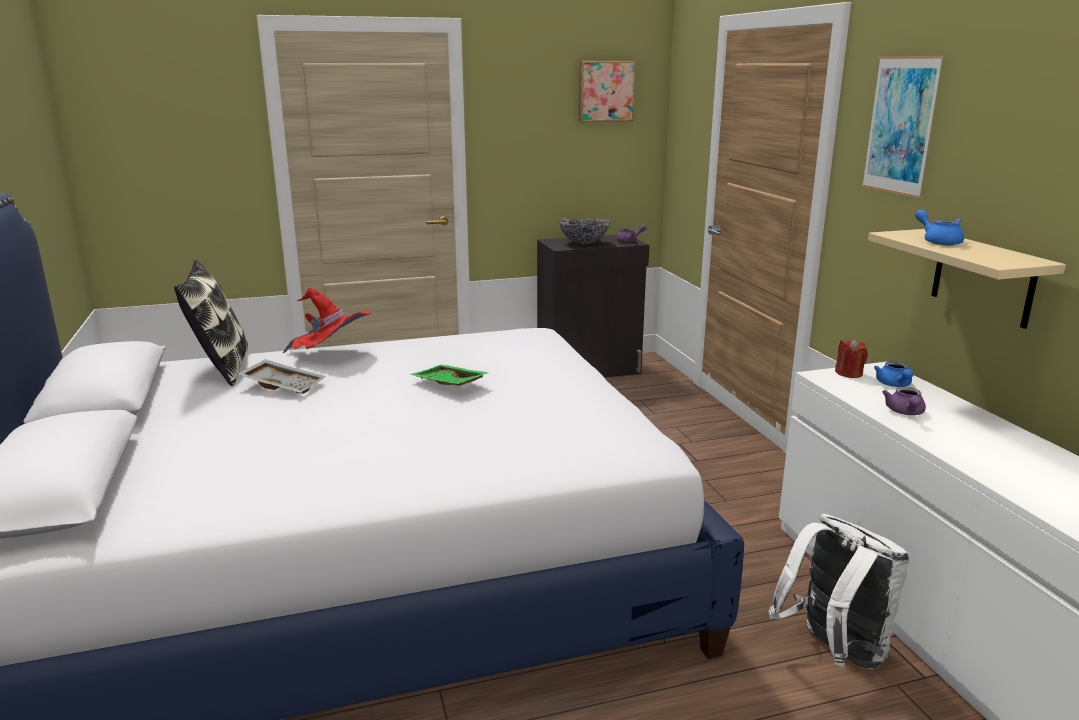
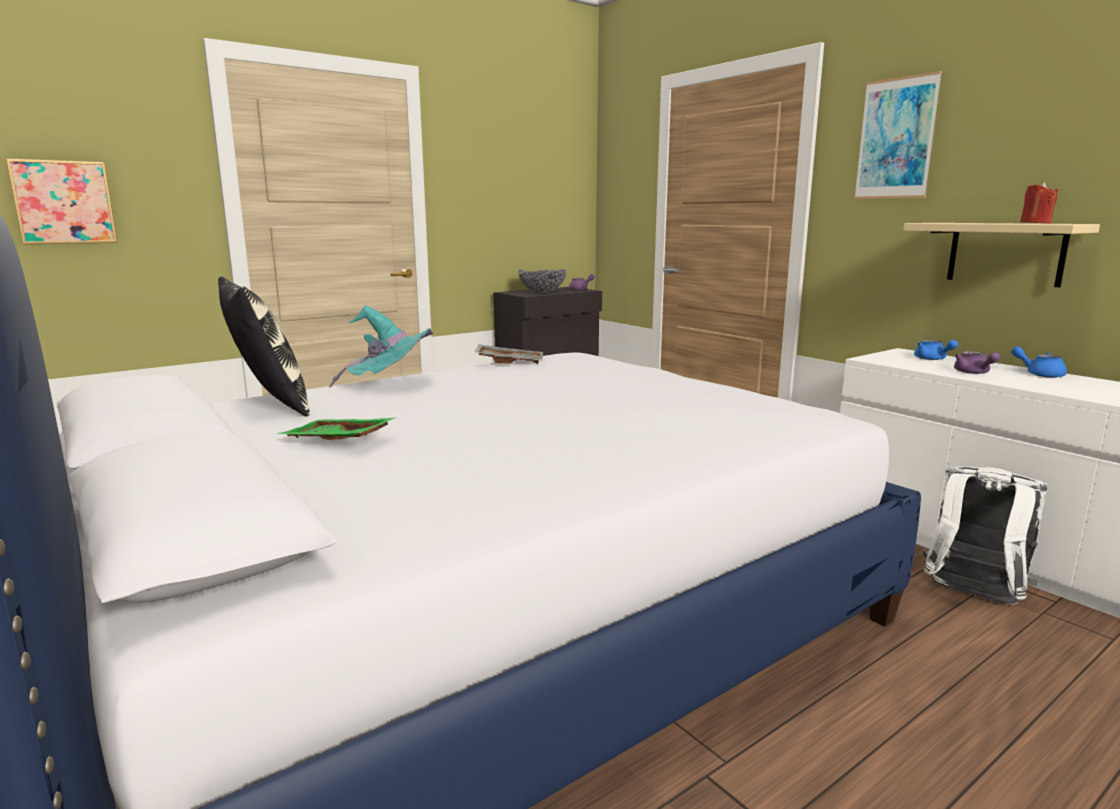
camera: 20 degrees left, 5 degrees down
(284, 385) = (372, 410): grey tray -> grey tray (509, 362)
(331, 355) = (390, 384): red hat -> turquoise hat
(448, 384) = (555, 393): green tray -> green tray (337, 441)
(605, 91) = (546, 150): picture -> picture (63, 202)
(849, 373) = (886, 356): red candle -> red candle (1035, 223)
(938, 241) = (973, 222): blue teapot -> blue teapot (1039, 374)

